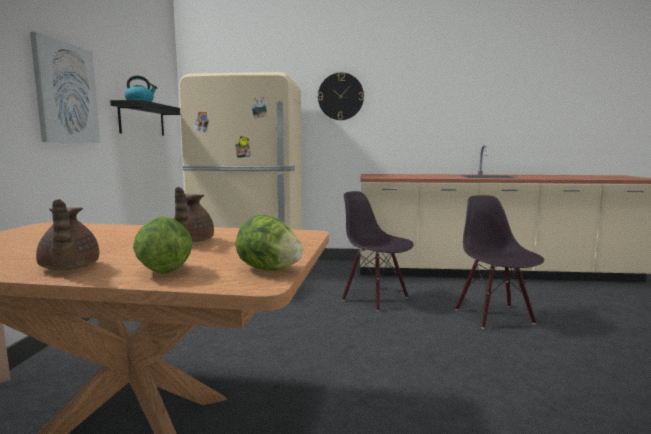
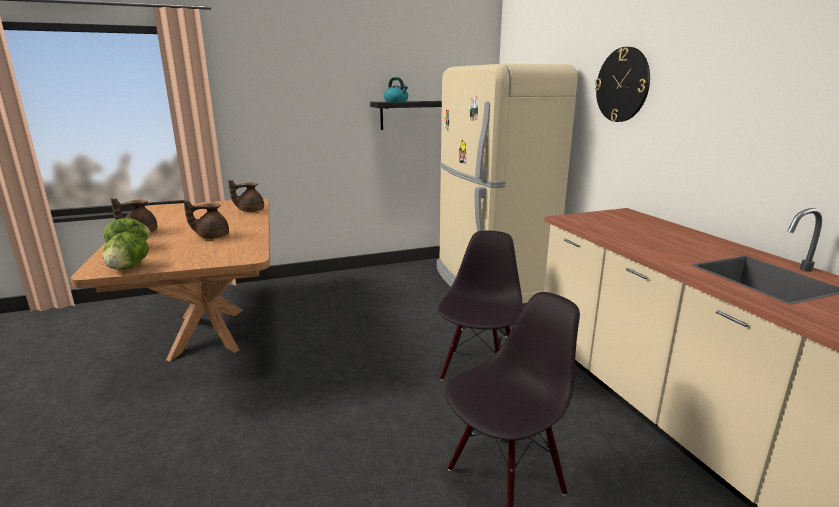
camera: 65 degrees right, 10 degrees up
(66, 93) = (314, 103): picture -> none
(95, 228) = (250, 210): none -> brown teapot

